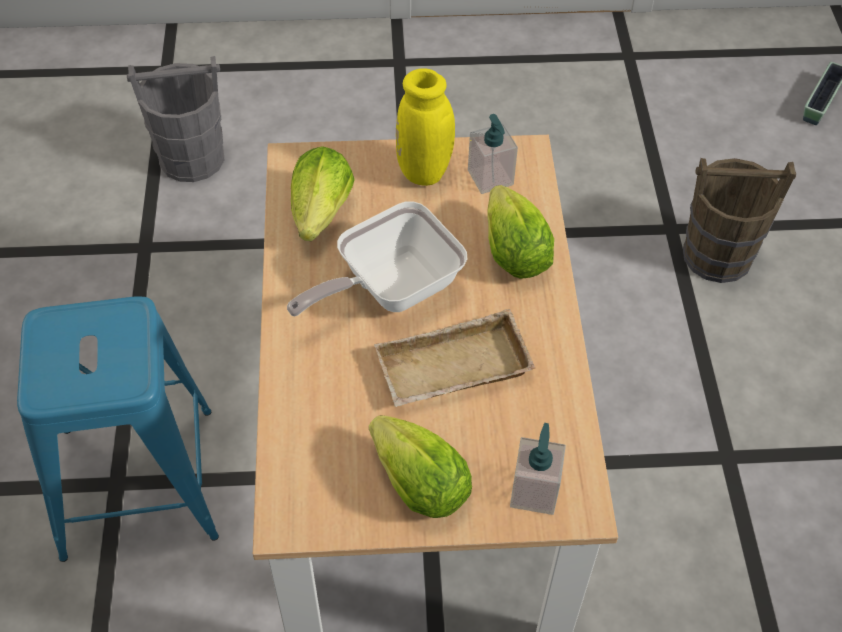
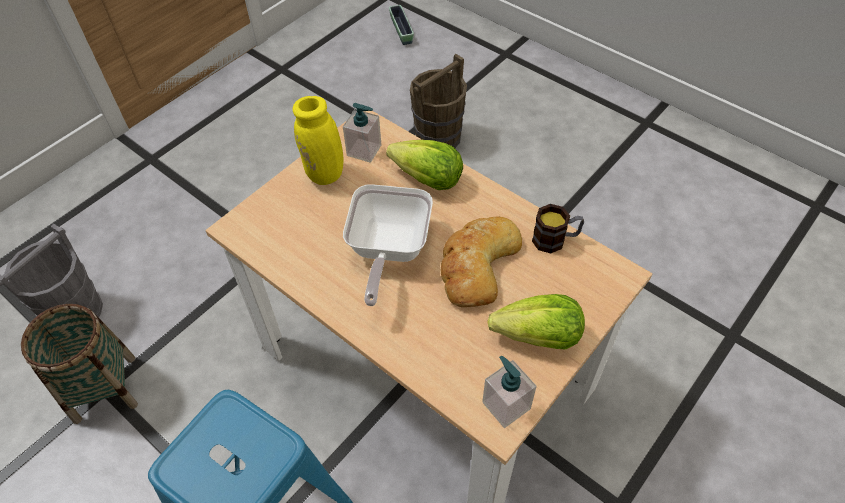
camera: 45 degrees left, 0 degrees up
(145, 246) = (104, 388): none -> basket
(321, 213) = (293, 242): lettuce -> none
(452, 371) = (477, 265): beige tray -> bread
(534, 491) = (592, 287): soap dispenser -> soap dispenser (506, 405)
(561, 416) = (555, 239): none -> mug

